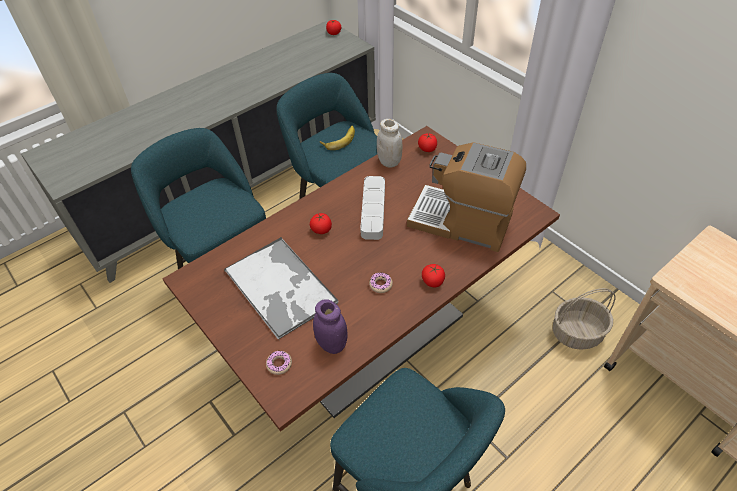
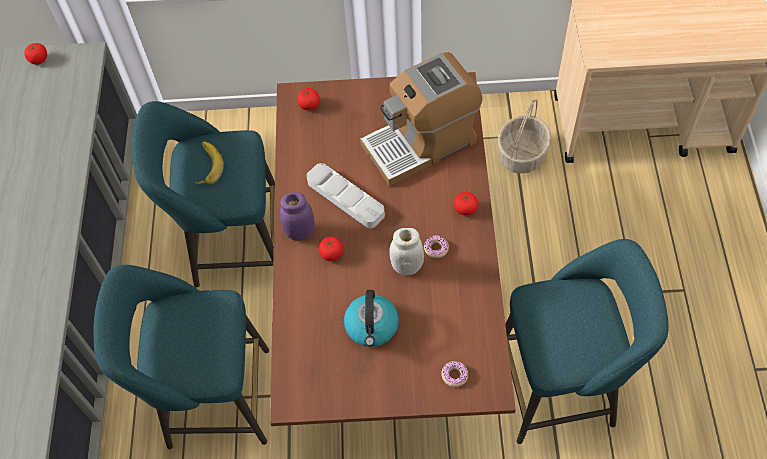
camera: 50 degrees left, 10 degrees up
(281, 287) = (372, 327): tray -> kettle
(332, 344) = (466, 323): purple jar -> purple jar (300, 232)
(389, 162) = (296, 145): white jar -> white jar (407, 266)

